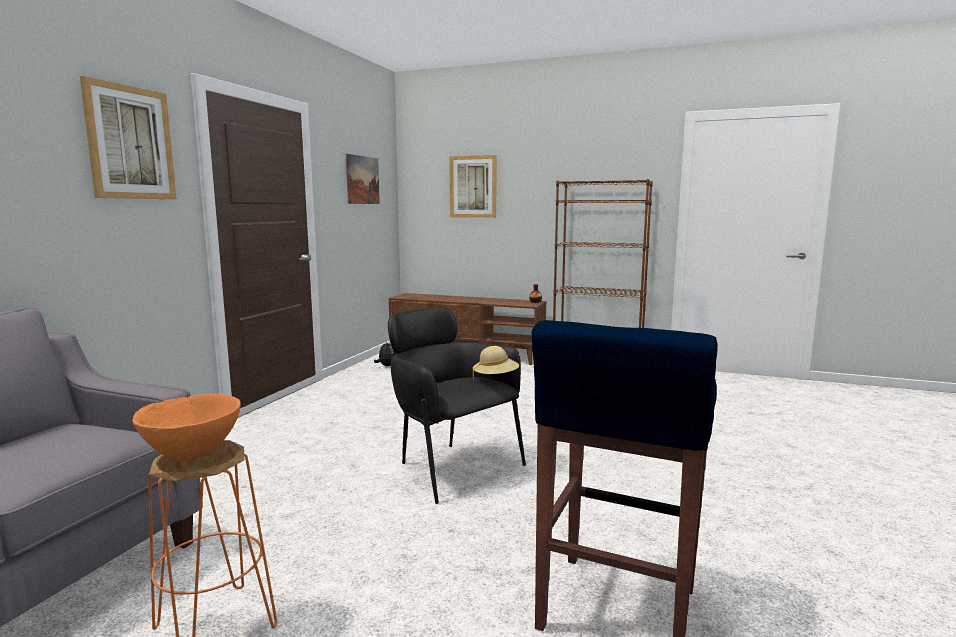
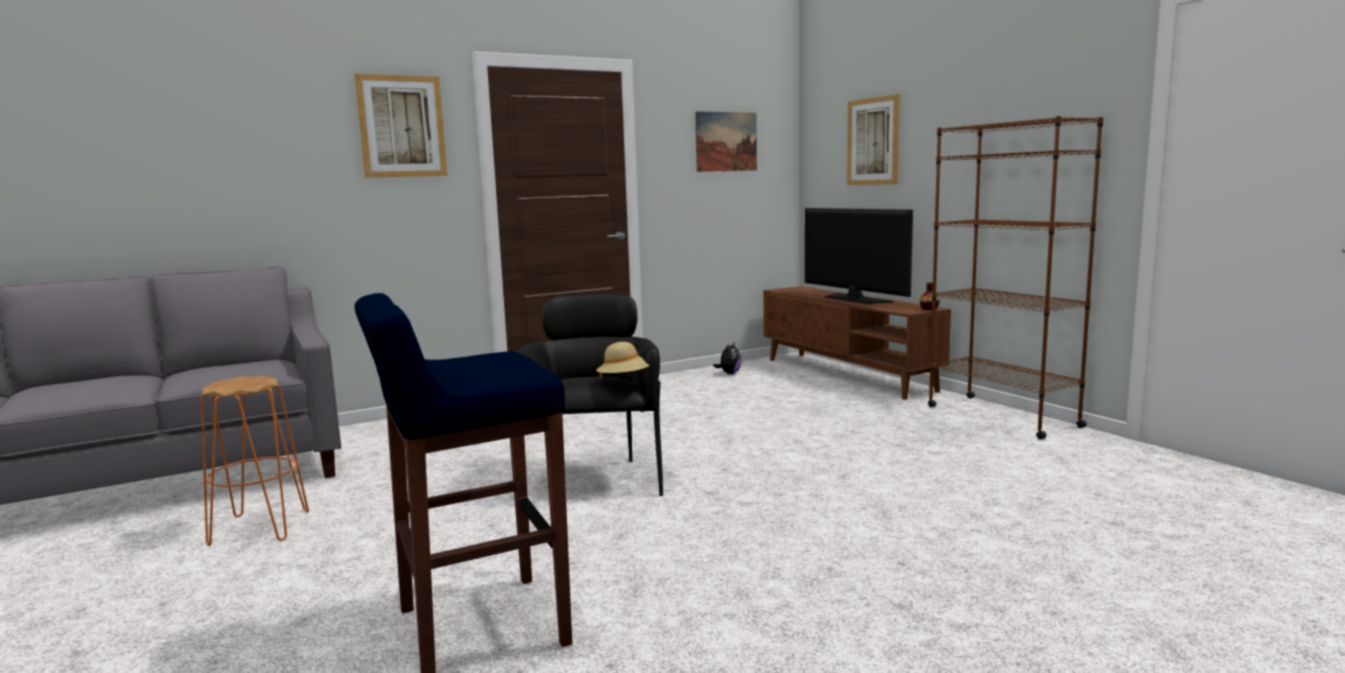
camera: 40 degrees right, 0 degrees up
(193, 454) = (239, 381): orange bowl -> none
(472, 299) = (855, 299): none -> television

